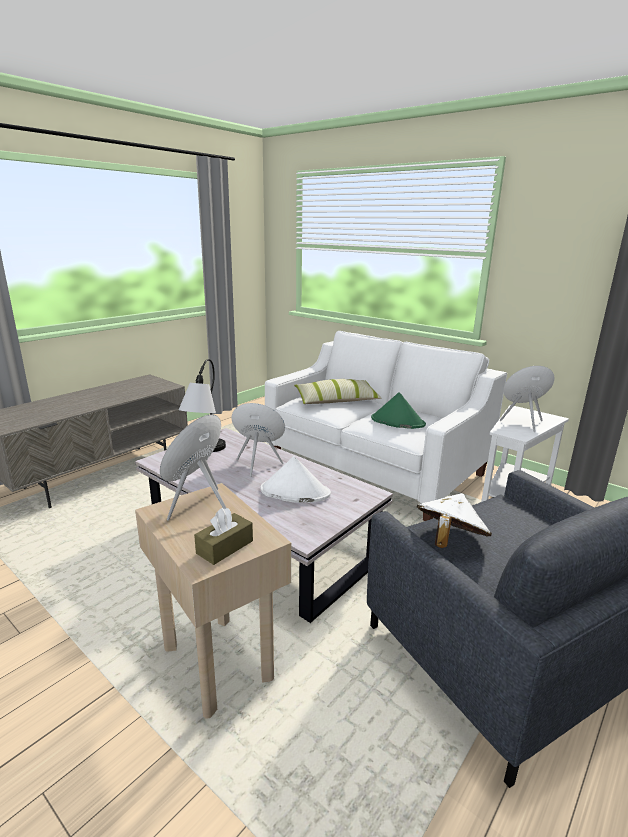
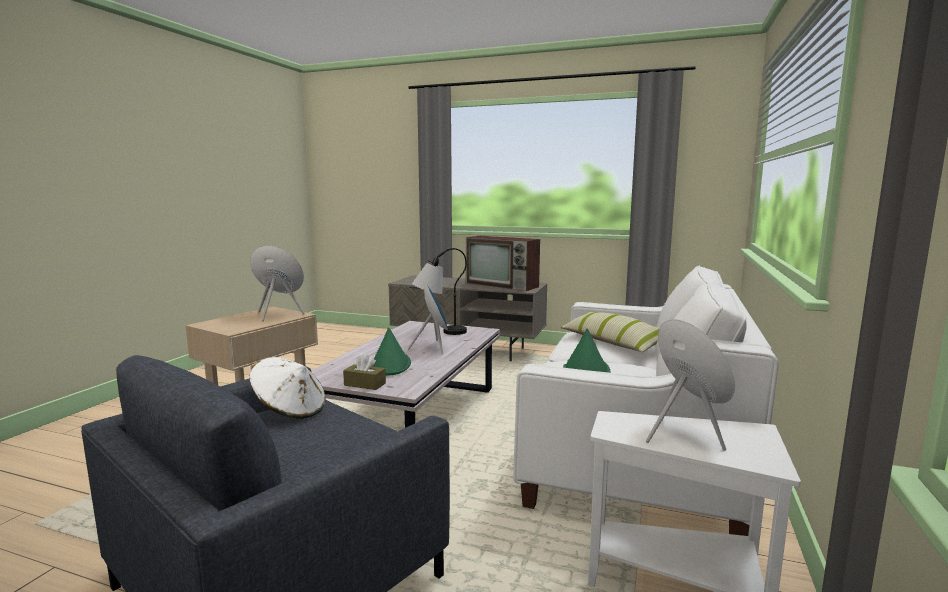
camera: 70 degrees right, 10 degrees down
(129, 389) = (503, 285): none -> television
(225, 547) = (224, 325): brown tissue box -> brown tissue box (365, 384)
(294, 492) = (390, 365): white hat -> green hat

